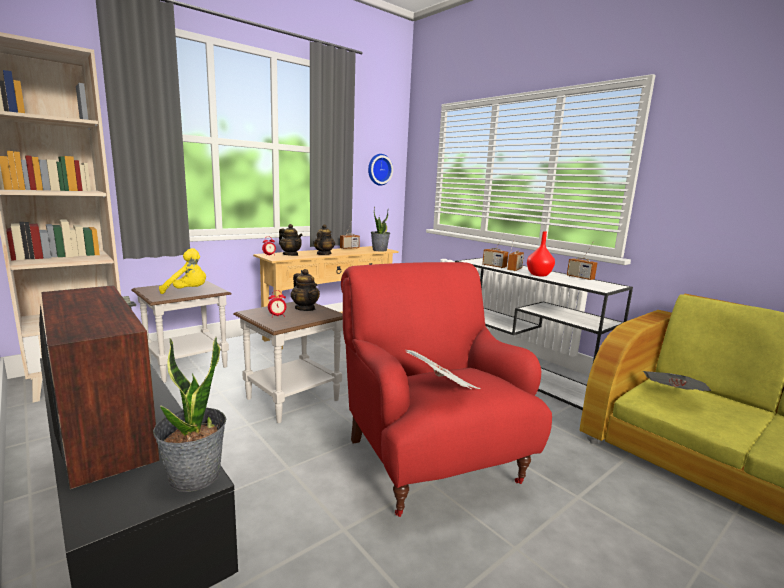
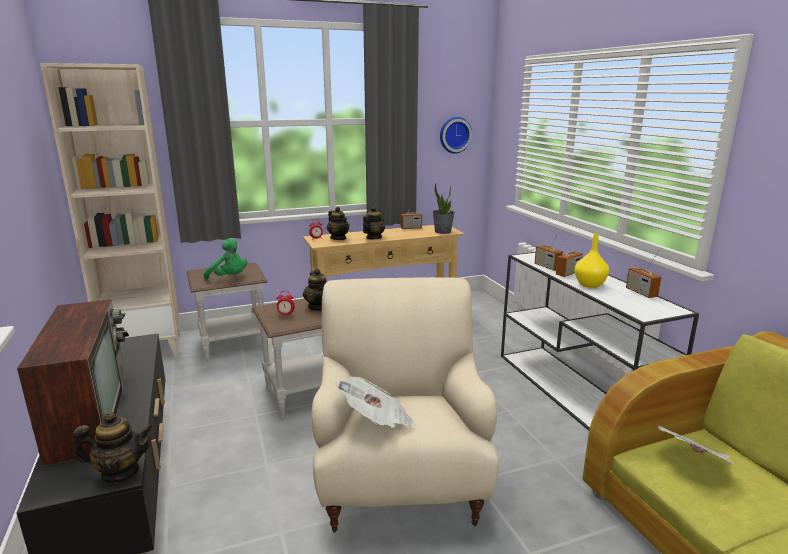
camera: 20 degrees right, 5 degrees up
(188, 292) = (229, 278): yellow plush toy -> green plush toy
(195, 476) = (120, 472): potted plant -> teapot
(430, 459) = (400, 481): red armchair -> beige armchair
(538, 275) = (589, 285): red vase -> yellow vase

